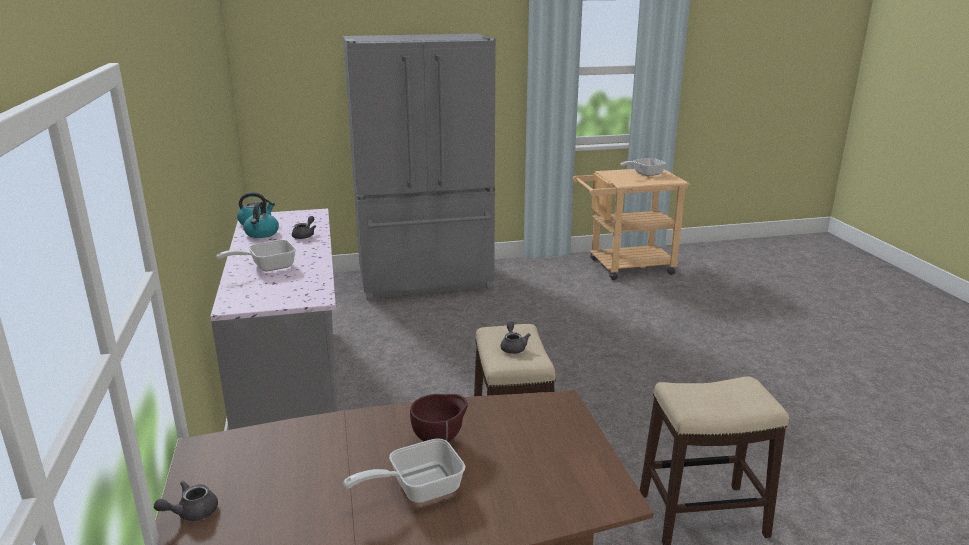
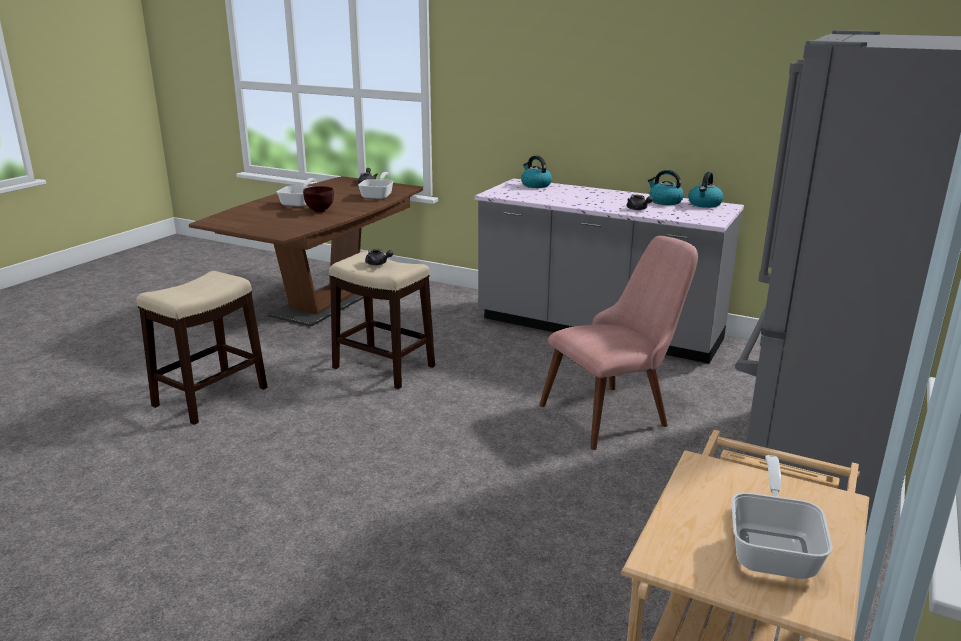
camera: 130 degrees right, 0 degrees up
(244, 293) = (535, 185): none -> kettle
(267, 267) = (576, 193): frying pan -> frying pan (378, 196)
(443, 336) = (616, 412): none -> pink chair

